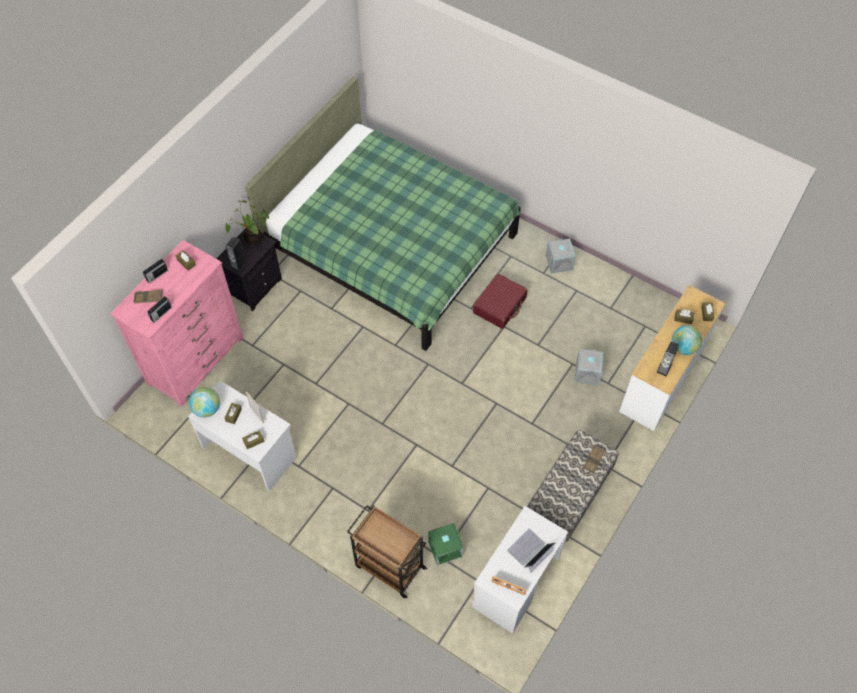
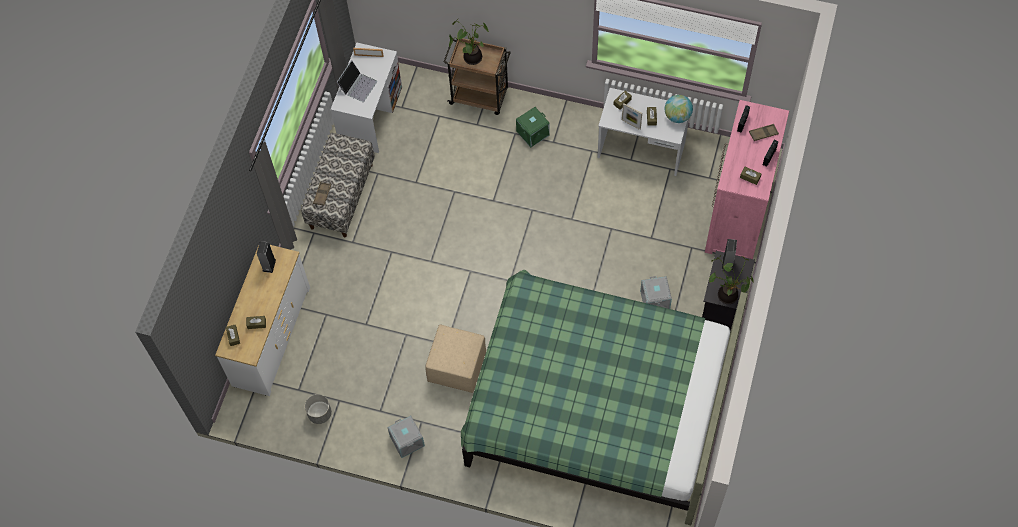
camera: 165 degrees right, 5 degrees up
(392, 541) = (471, 57): none -> potted plant
(445, 549) = (437, 122): green storage box -> green storage box (532, 132)
(499, 305) = (457, 367): red suitcase -> beige ottoman
(586, 372) = (349, 319): grey storage box -> grey storage box (655, 300)
(629, 302) = (319, 413): none -> grey planter
(683, 347) = (253, 292): globe -> none

